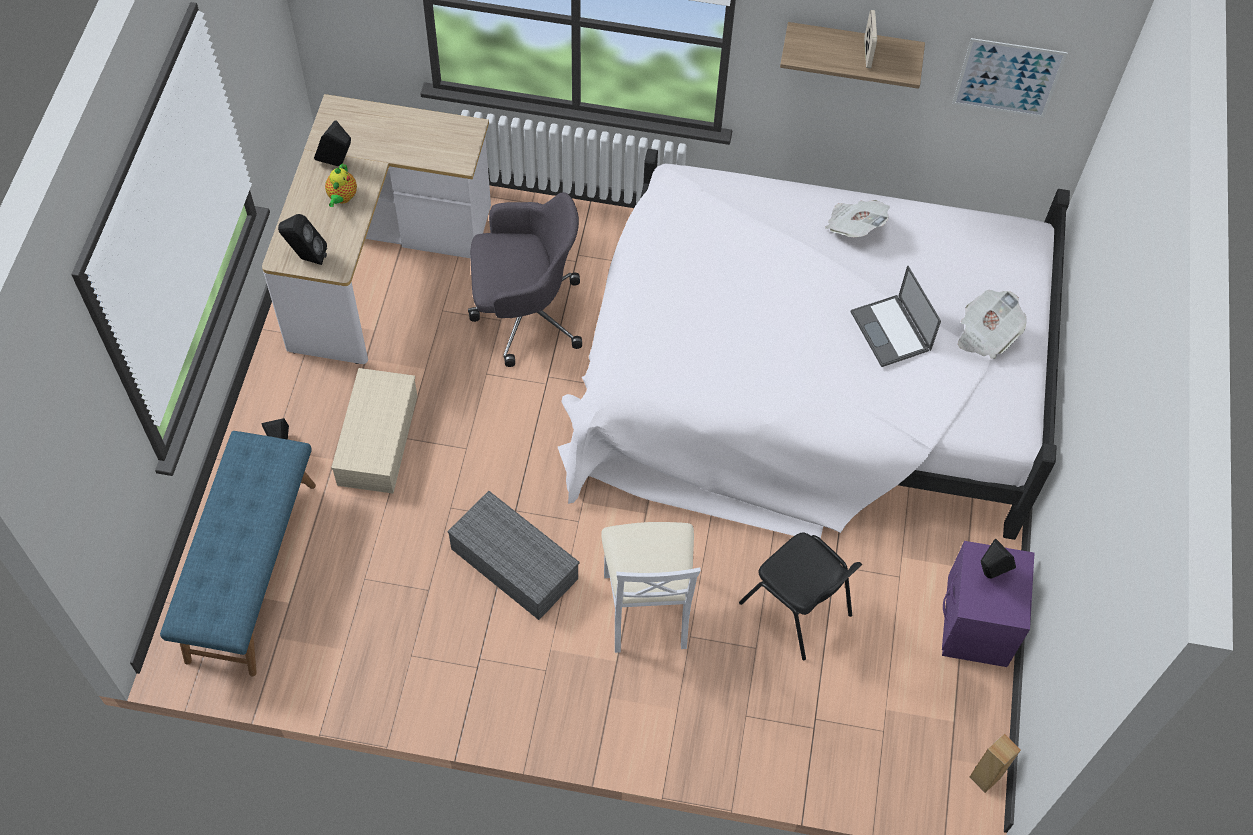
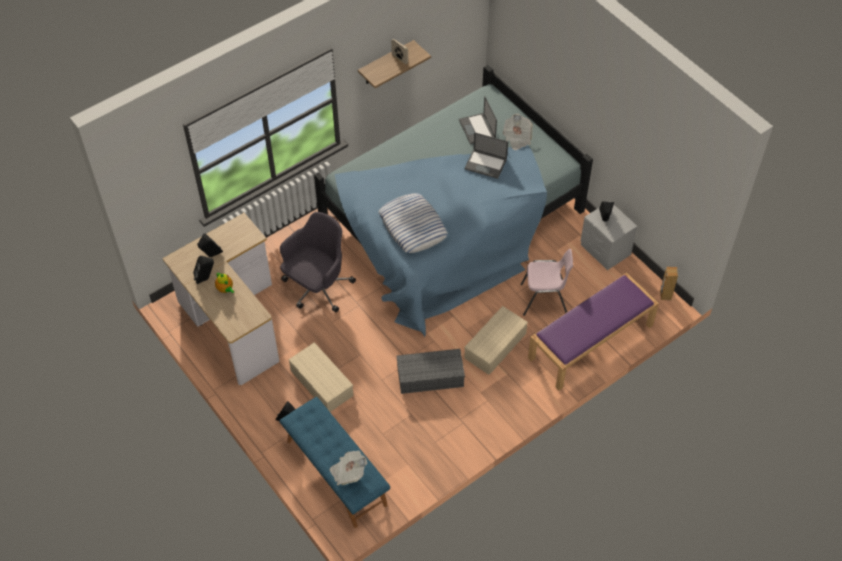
camera: 45 degrees left, 5 degrees down
(306, 257) = (242, 322): black speaker -> black speaker (211, 255)
(647, 608) = (495, 347): white chair -> beige storage box
(677, 329) = (413, 227): none -> pillow
(785, 734) = (590, 342): none -> purple bench
(796, 610) = (544, 299): black chair -> pink chair
(805, 382) = (451, 221): white bed -> blue bed
(854, 226) = (427, 139): newspaper -> newspaper (348, 472)
(945, 272) = (477, 129): none -> laptop
(976, 624) = (605, 250): purple nightstand -> grey nightstand
(1008, 78) = (448, 32): picture -> none

